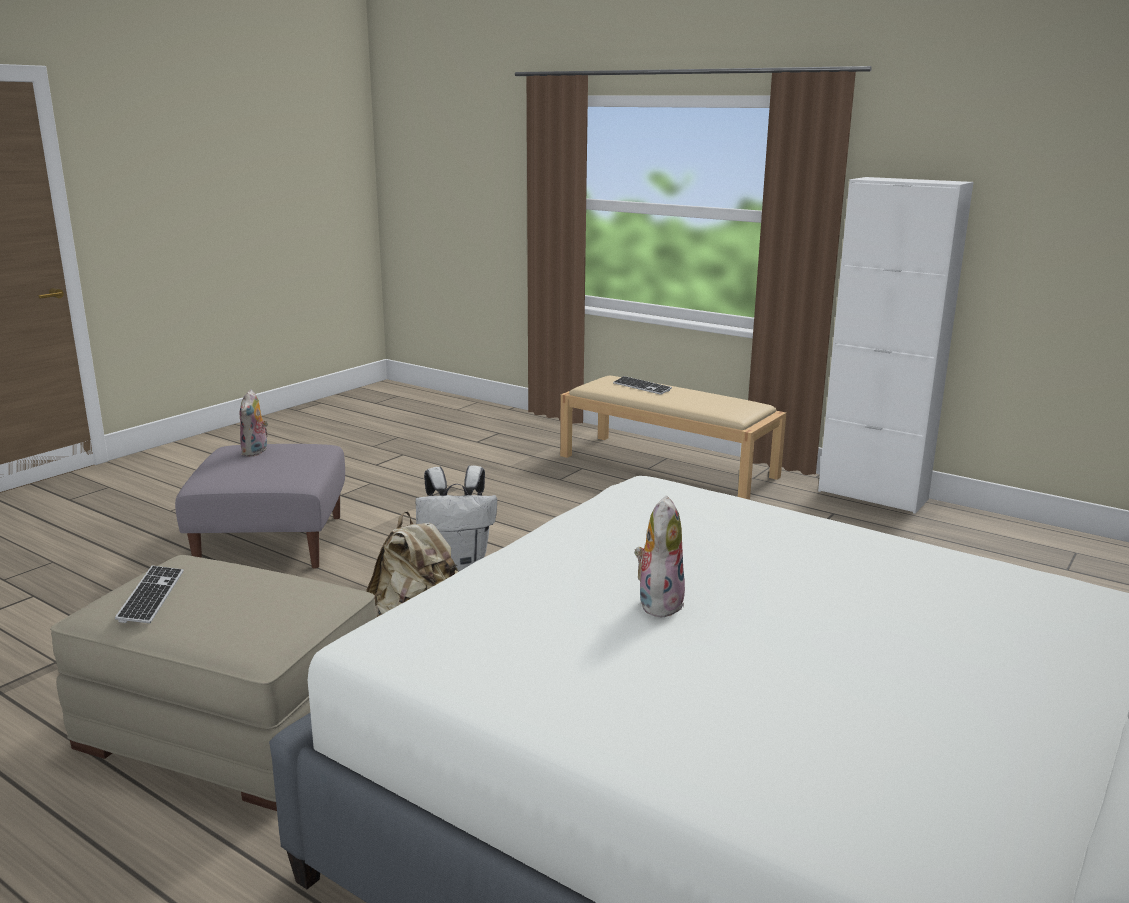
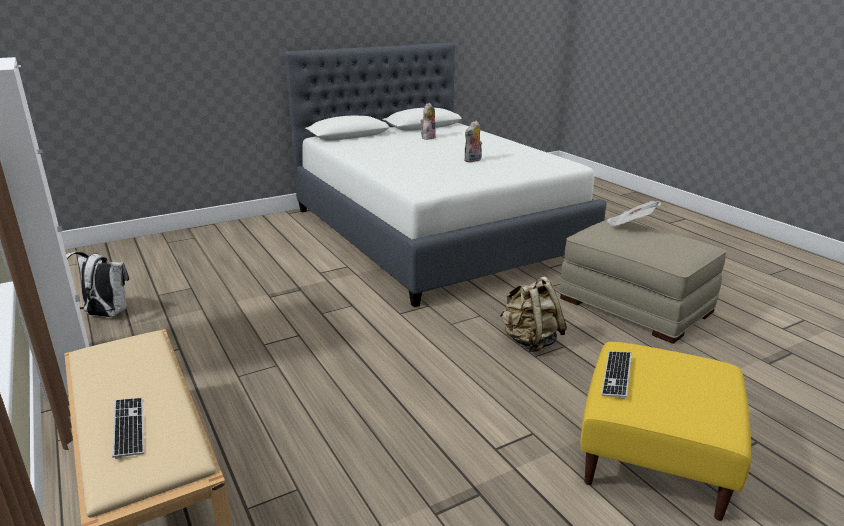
camera: 155 degrees left, 5 degrees up
(151, 596) = (680, 243): keyboard -> keyboard (616, 375)
(236, 627) = (630, 225): none -> newspaper
(256, 452) = (686, 407): plush toy -> plush toy (427, 137)
(271, 541) = (656, 457): grey ottoman -> yellow ottoman
(457, 564) = (484, 381): white backpack -> white backpack (103, 315)

